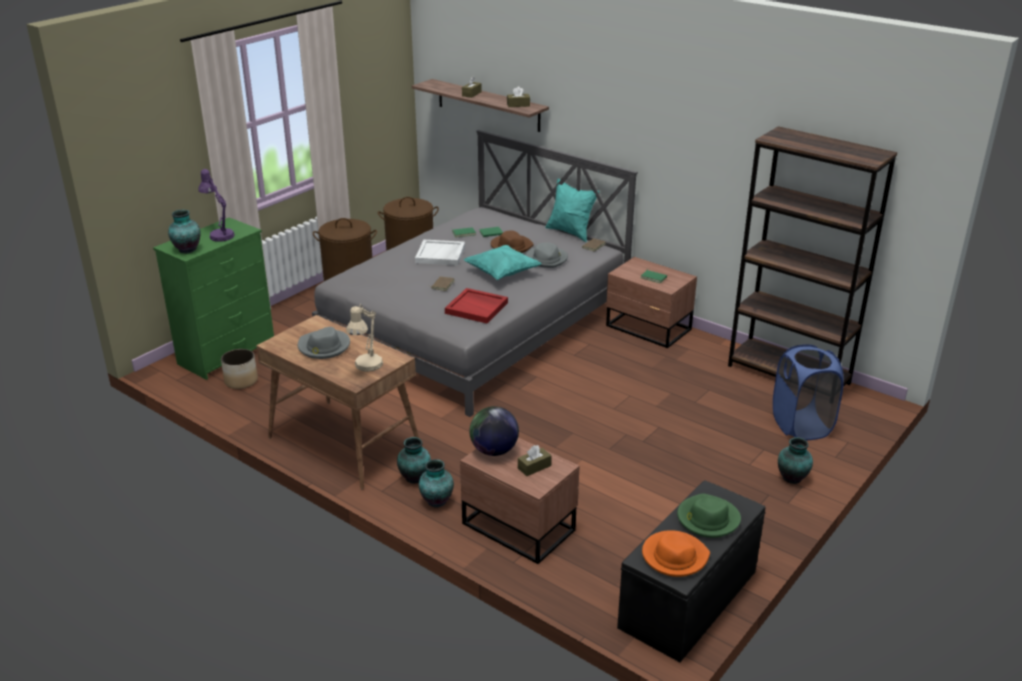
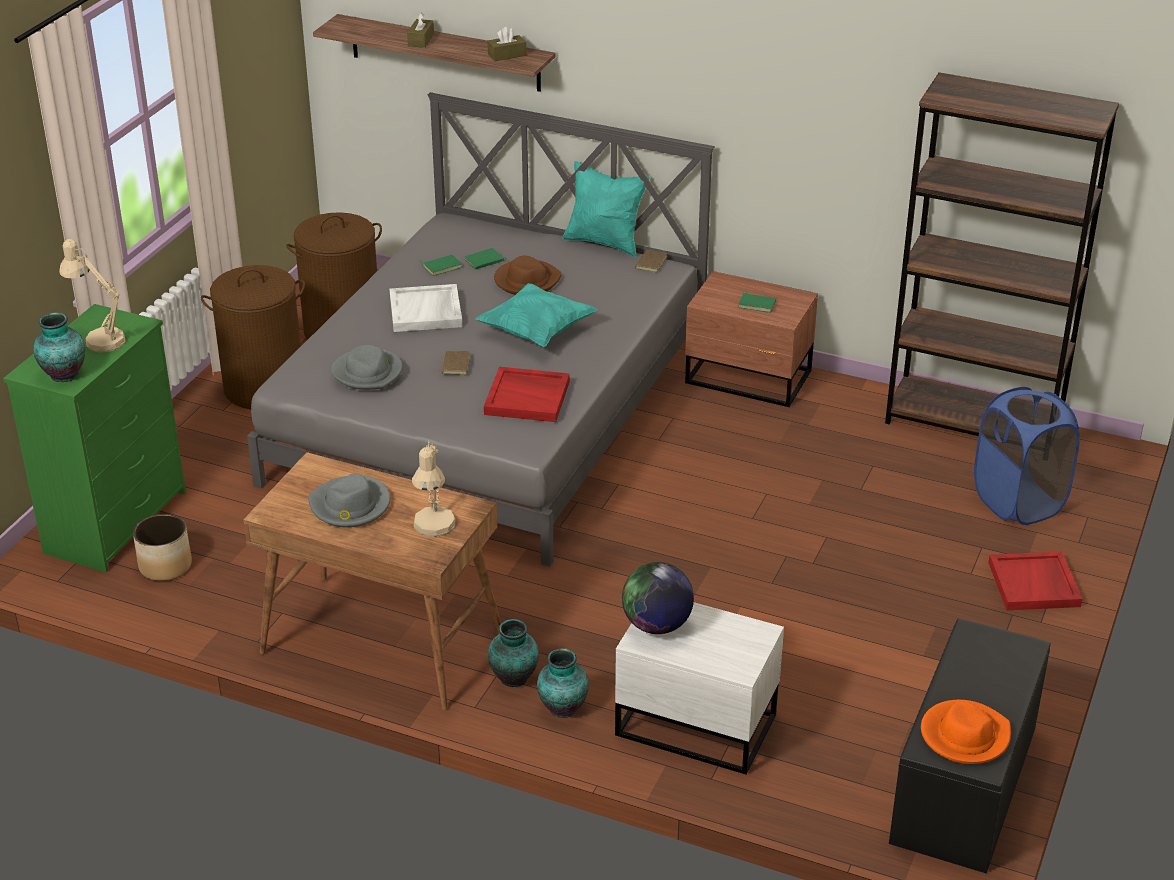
camera: 15 degrees left, 5 degrees up
(219, 234) = (99, 339): purple table lamp -> beige table lamp
(518, 525) = (695, 722): brown nightstand -> white nightstand
(534, 467) = (724, 640): brown tissue box -> none
(546, 259) = (592, 296): grey hat -> grey hat (368, 372)
(707, 519) = (985, 674): green hat -> none
(792, 478) = (1035, 585): vase -> red tray

